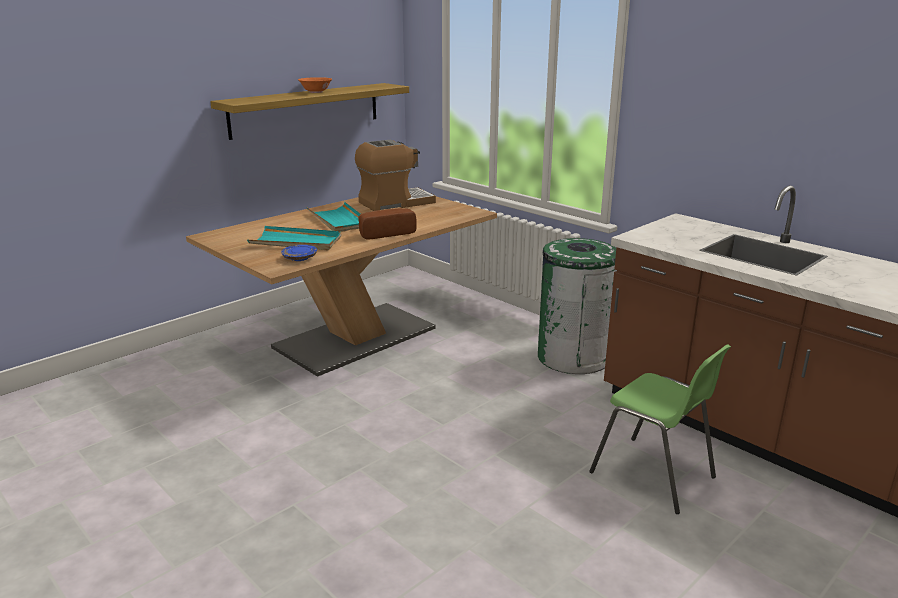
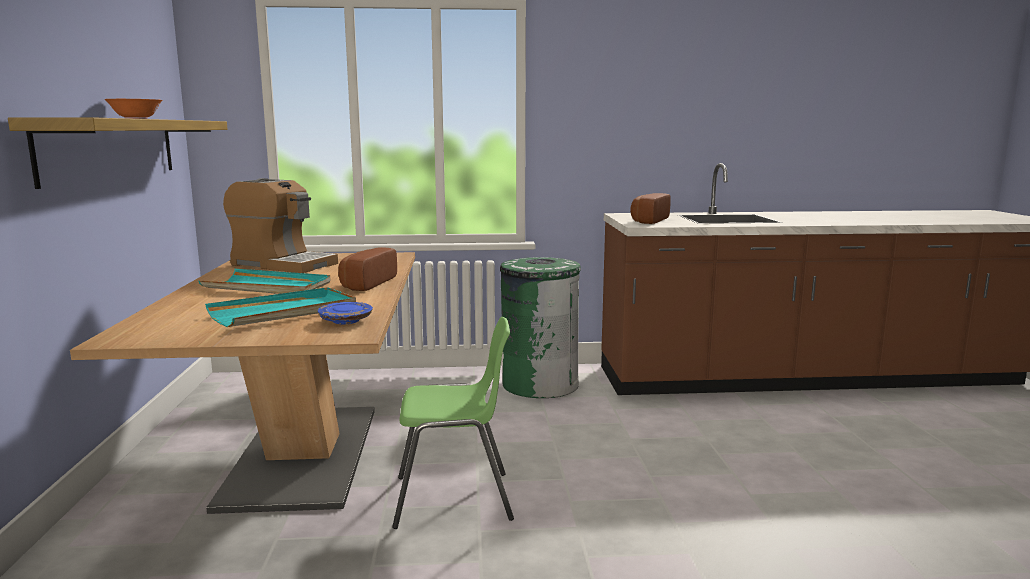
camera: 50 degrees left, 10 degrees down
(395, 203) = (282, 264): coffee machine -> coffee machine turned 105 degrees clockwise
(653, 475) = (754, 430): green chair -> green chair (454, 499)
(667, 233) = (647, 220): none -> bread

